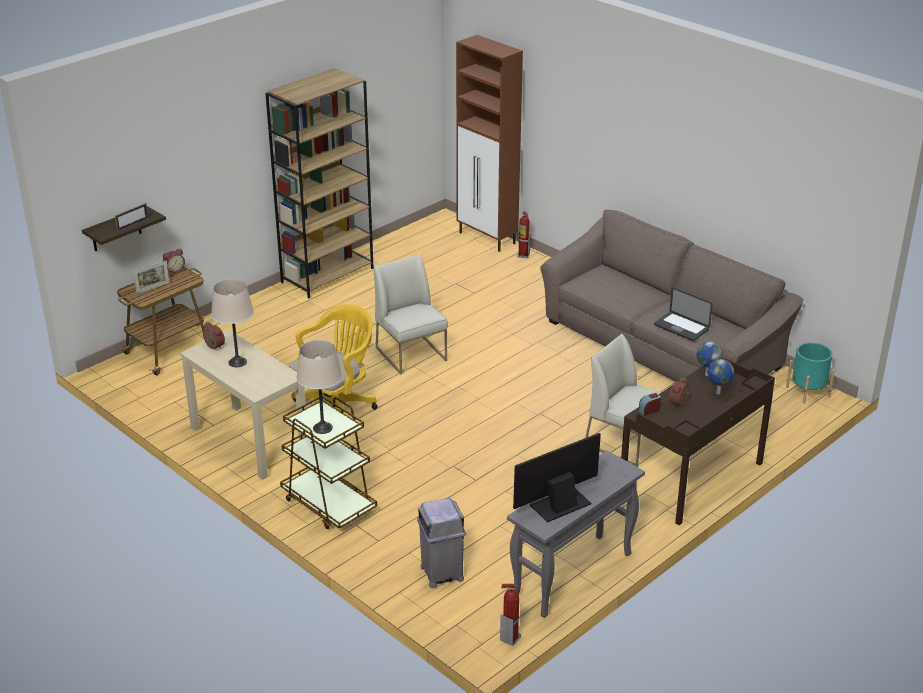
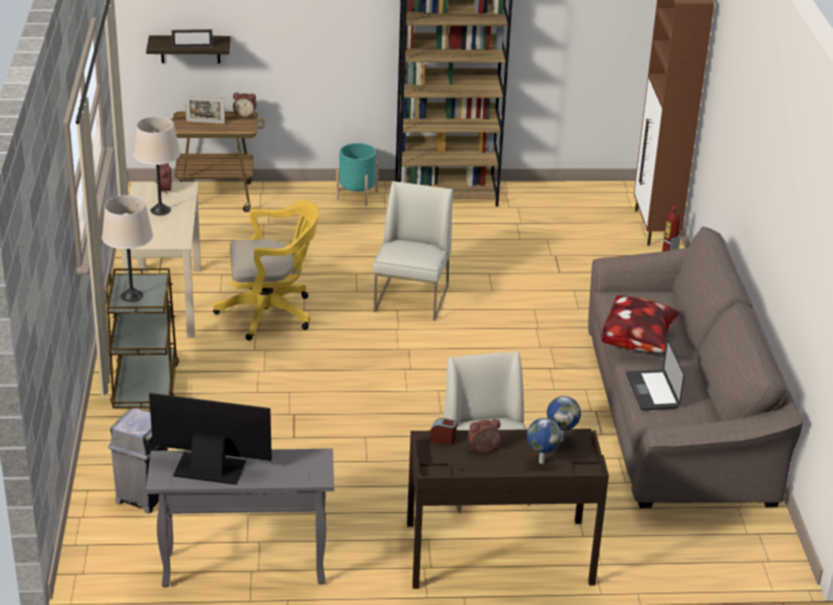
camera: 40 degrees right, 0 degrees up
(510, 638) = (110, 584): fire extinguisher -> none
(630, 303) = (638, 342): none -> pillow
(807, 392) = (768, 547): turquoise planter -> turquoise planter (357, 195)

